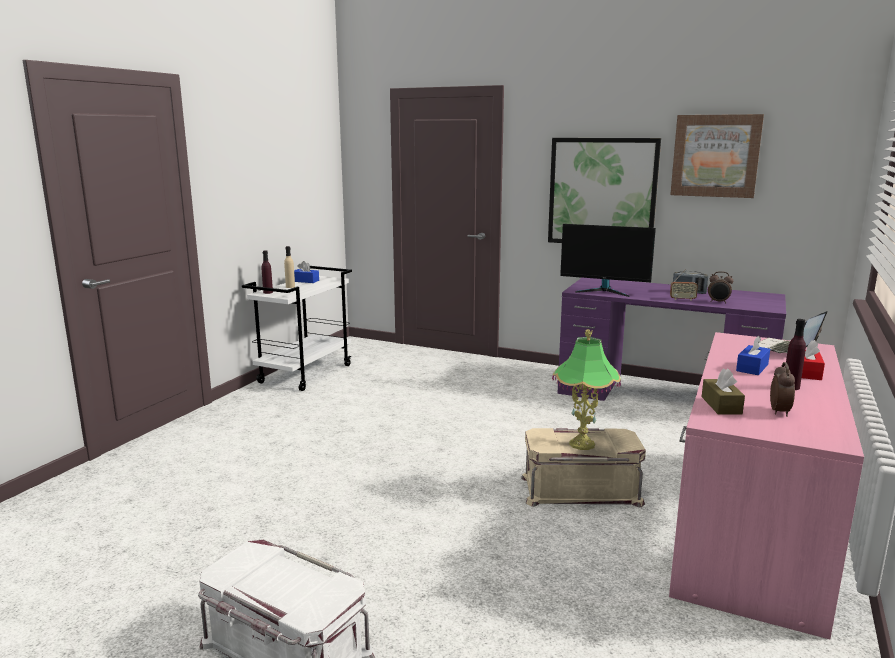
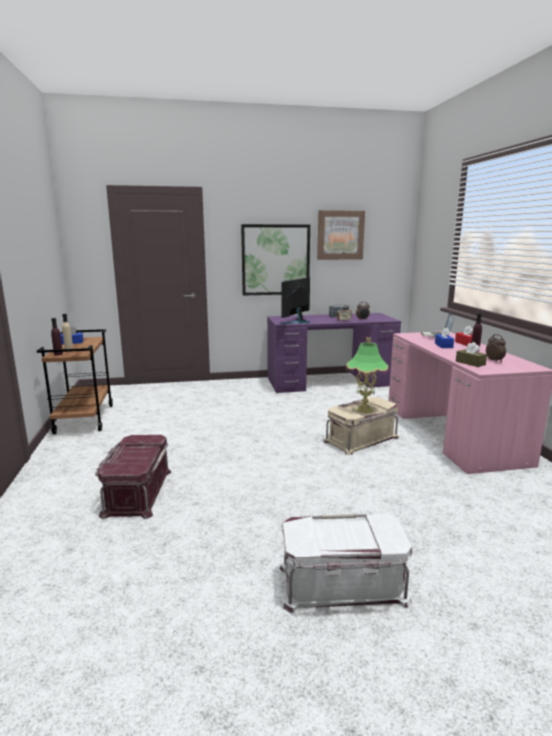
camera: 35 degrees left, 0 degrees up
(246, 466) = (137, 492): none -> red storage box
(305, 373) = (84, 419): white cart -> brown cart
(604, 291) = (297, 322): monitor -> monitor turned 135 degrees clockwise

